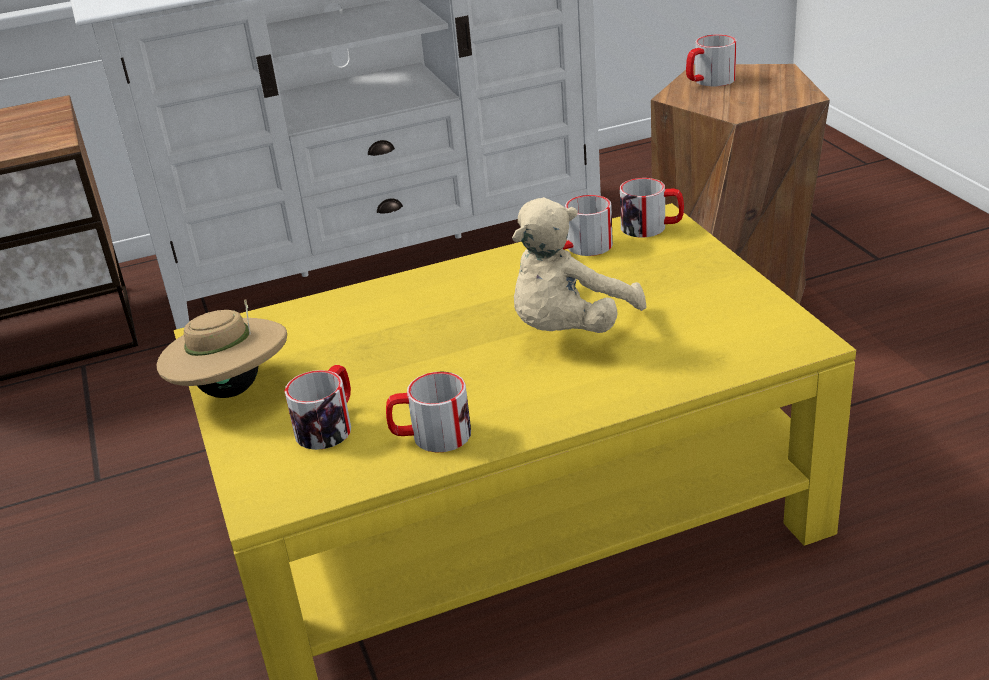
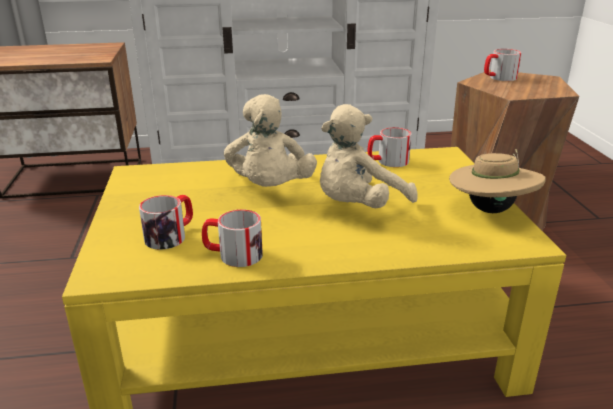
camera: 10 degrees right, 5 degrees down
(232, 390) = (125, 204): beige hat -> beige hat (490, 210)
(432, 325) = (269, 189): none -> beige plush toy
(652, 227) = (439, 157): mug -> none

